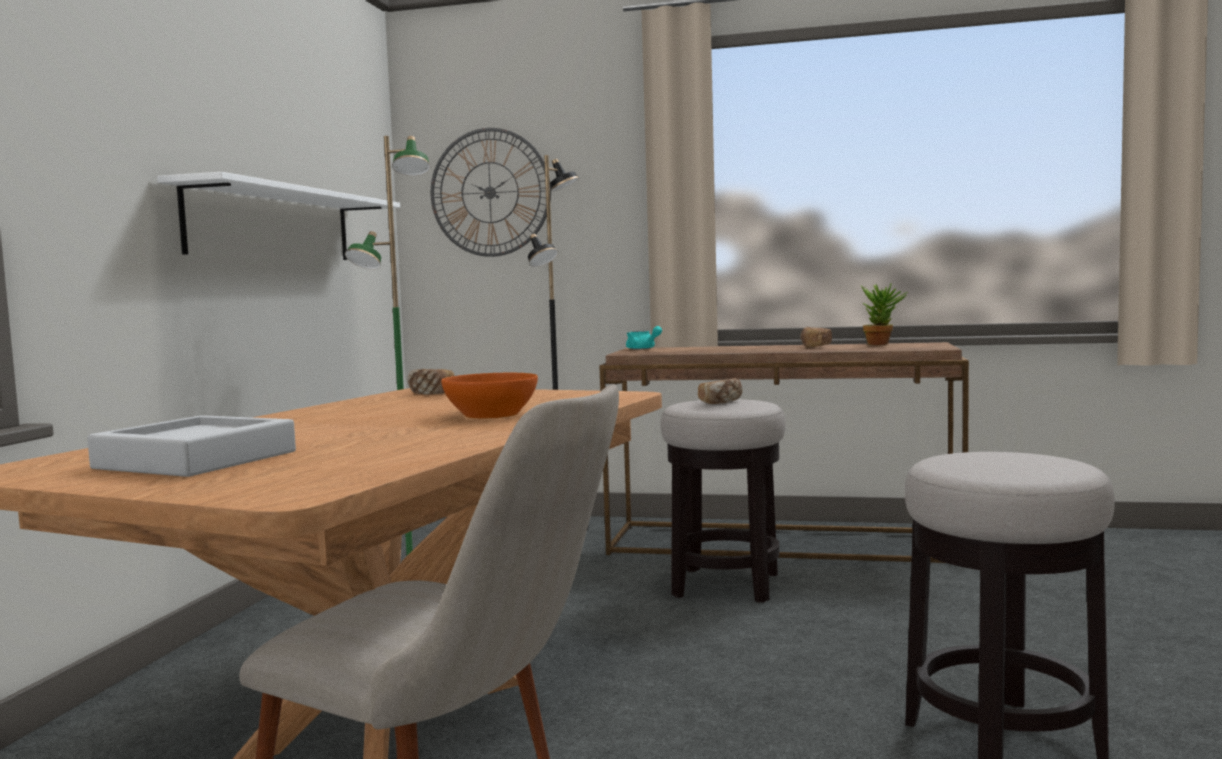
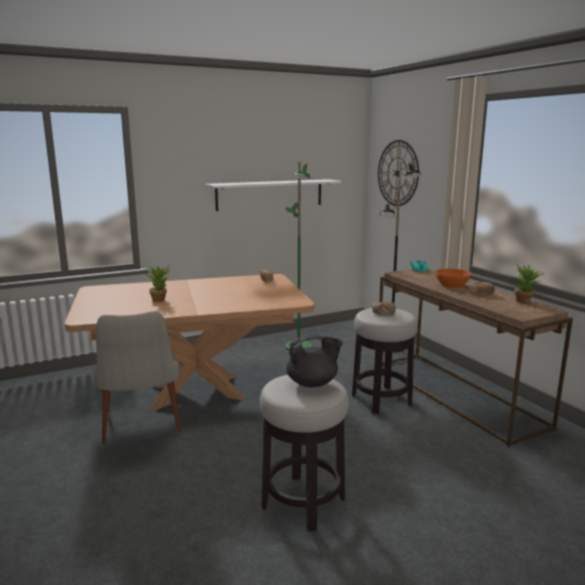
camera: 50 degrees right, 10 degrees up
(196, 460) = (119, 297): grey tray -> none
(331, 440) = (159, 299): none -> potted plant
(491, 415) = (225, 300): orange bowl -> orange bowl (452, 285)
(1000, 455) = (313, 383): none -> black teapot

